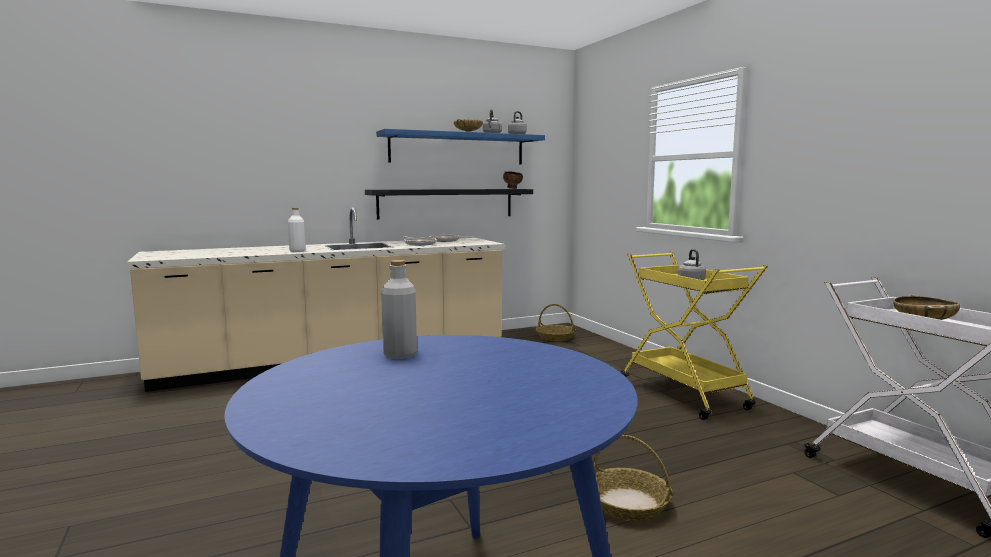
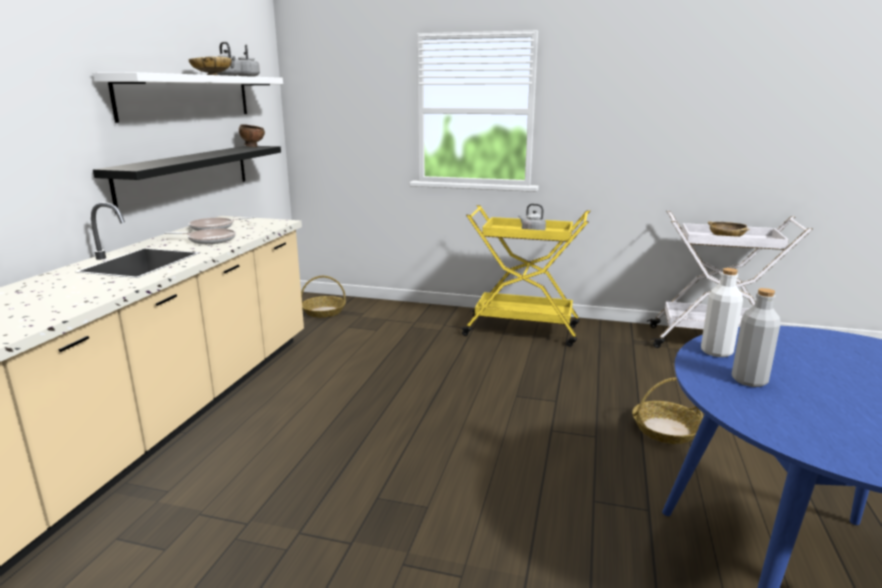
camera: 50 degrees left, 10 degrees up
(297, 251) = (94, 293): white bottle -> white bottle (716, 351)
(457, 149) = (187, 96): blue shelf -> white shelf

